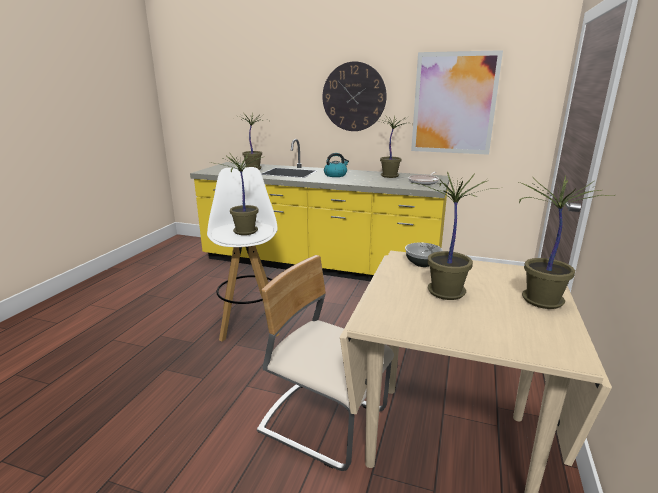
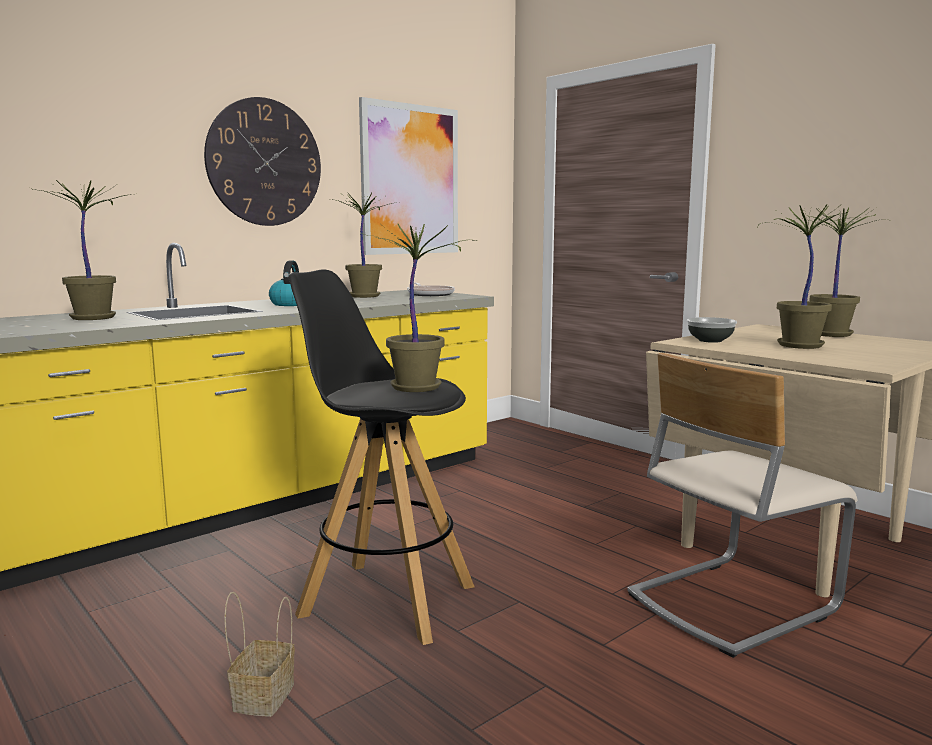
camera: 60 degrees left, 10 degrees down
(170, 322) = (263, 695): none -> basket
(250, 320) = (385, 599): white stool -> black stool

